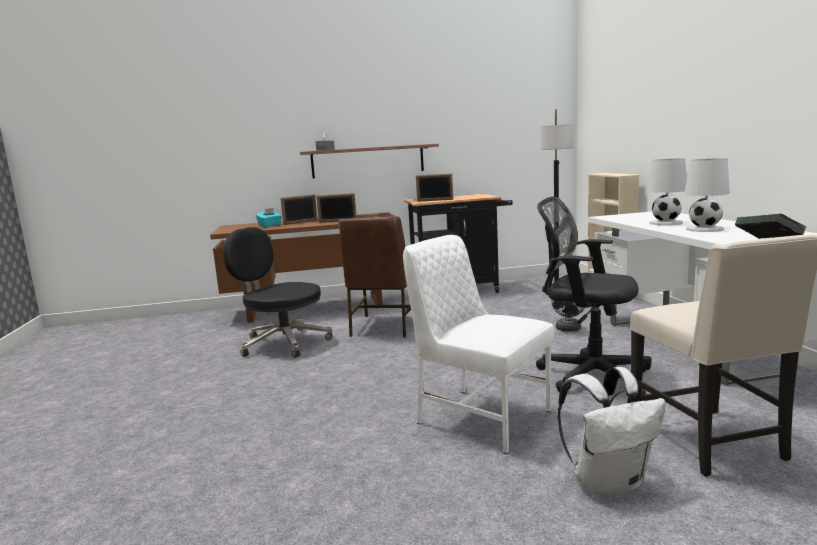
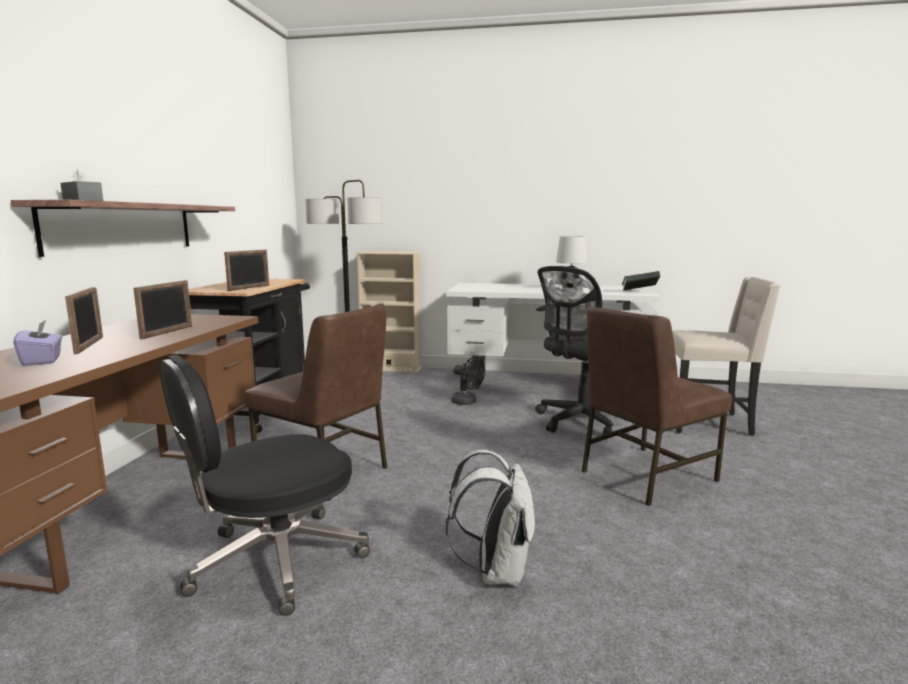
camera: 70 degrees left, 0 degrees up
(270, 225) = (42, 361): turquoise tissue box -> purple tissue box
(481, 417) = (645, 475): white chair -> brown chair
(609, 482) = (763, 460): white backpack -> white backpack (496, 571)
(665, 223) = (526, 289): white table lamp -> none

